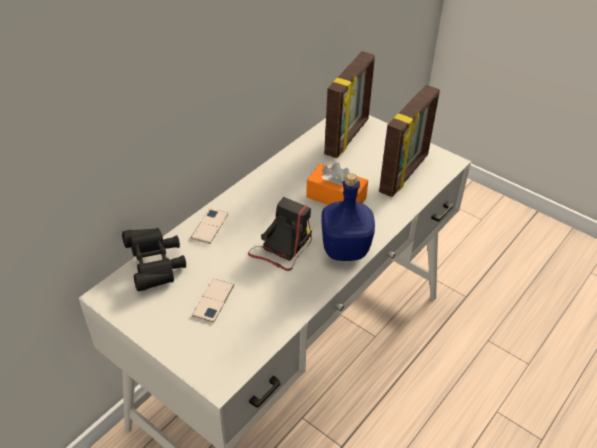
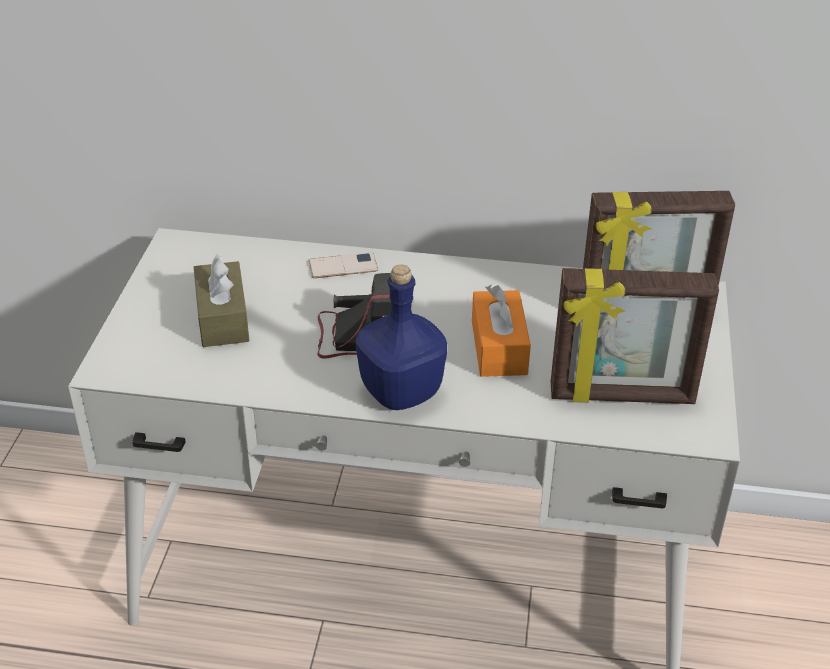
camera: 60 degrees right, 5 degrees down
(156, 266) = (244, 256): black binoculars -> none
(213, 300) = (222, 318): phone -> brown tissue box

